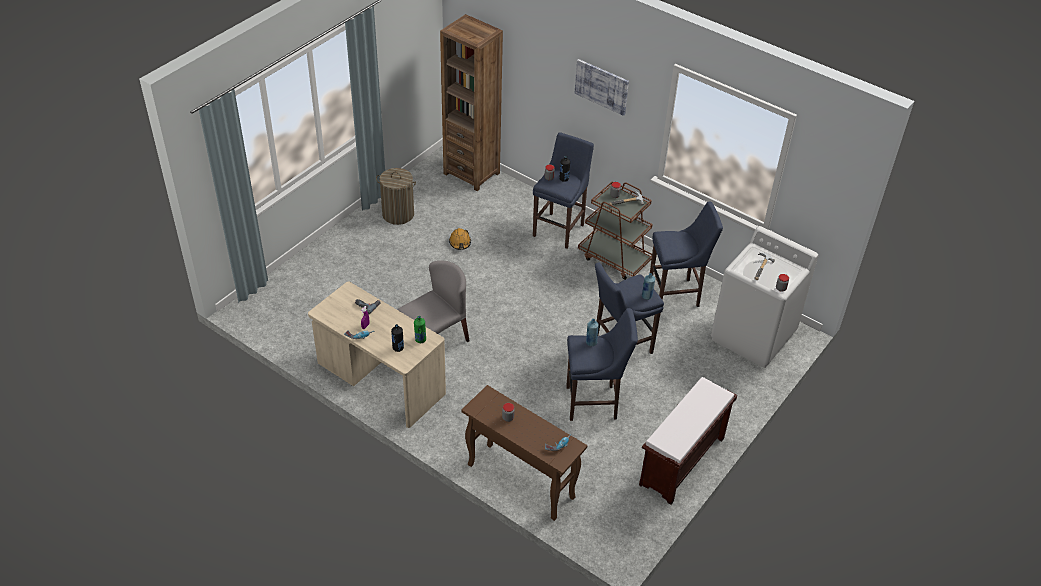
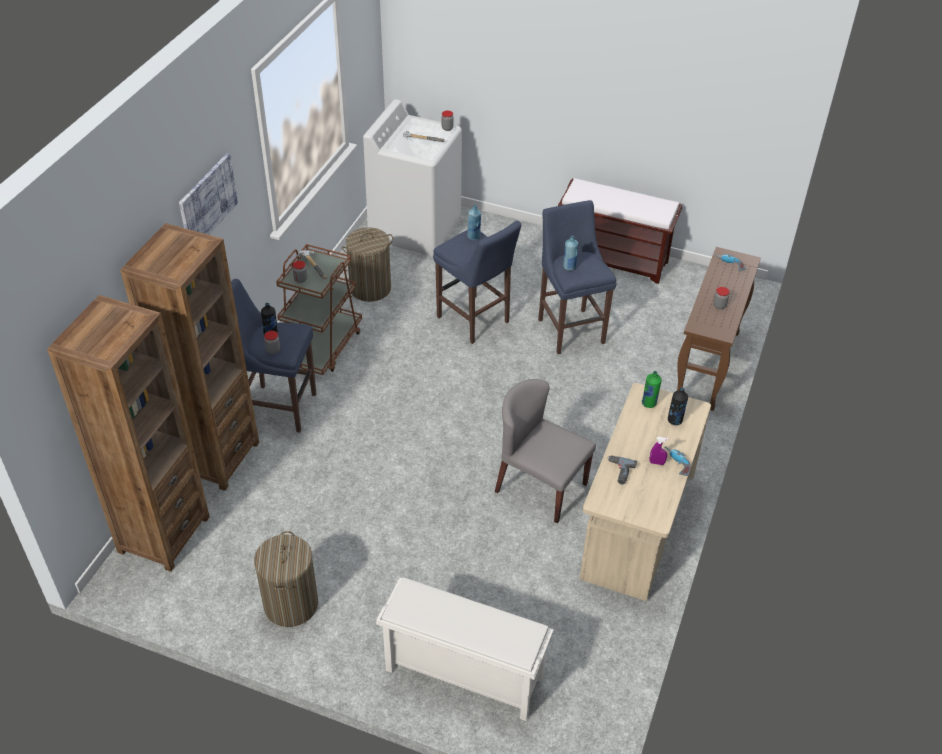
camera: 105 degrees left, 0 degrees up
(316, 271) = (462, 674): none -> white shoe rack
(460, 242) = (336, 508): orange hard hat -> none
(524, 199) = (217, 458): none -> brown bookcase
(676, 294) = (370, 288): blue stool -> laundry basket

